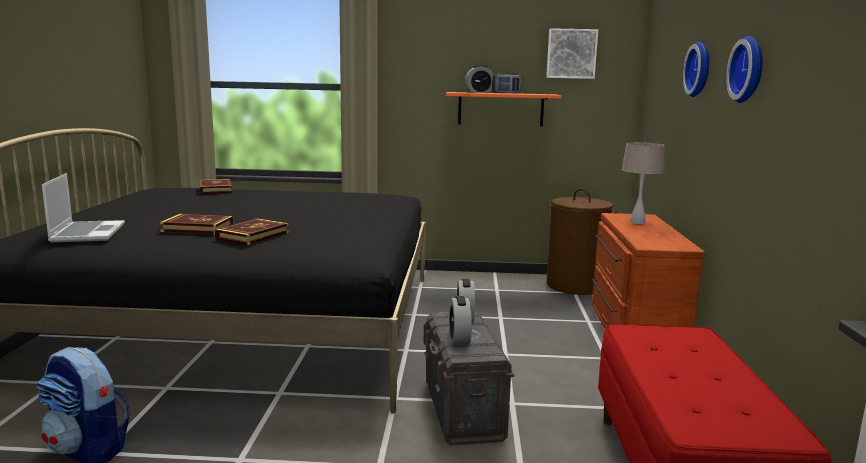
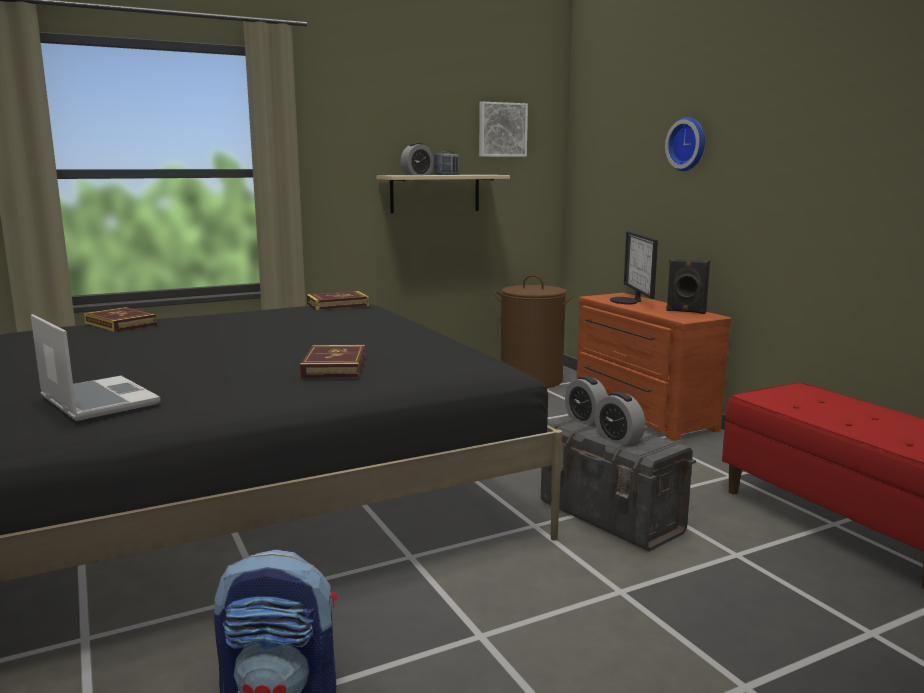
camera: 30 degrees left, 0 degrees up
(197, 228) = (240, 370): book -> book (337, 304)
(500, 109) = (435, 193): orange shelf -> beige shelf
(637, 222) = (628, 301): beige table lamp -> monitor
(669, 239) = (685, 311): none -> black speaker
(750, 69) = (782, 142): wall clock -> none

